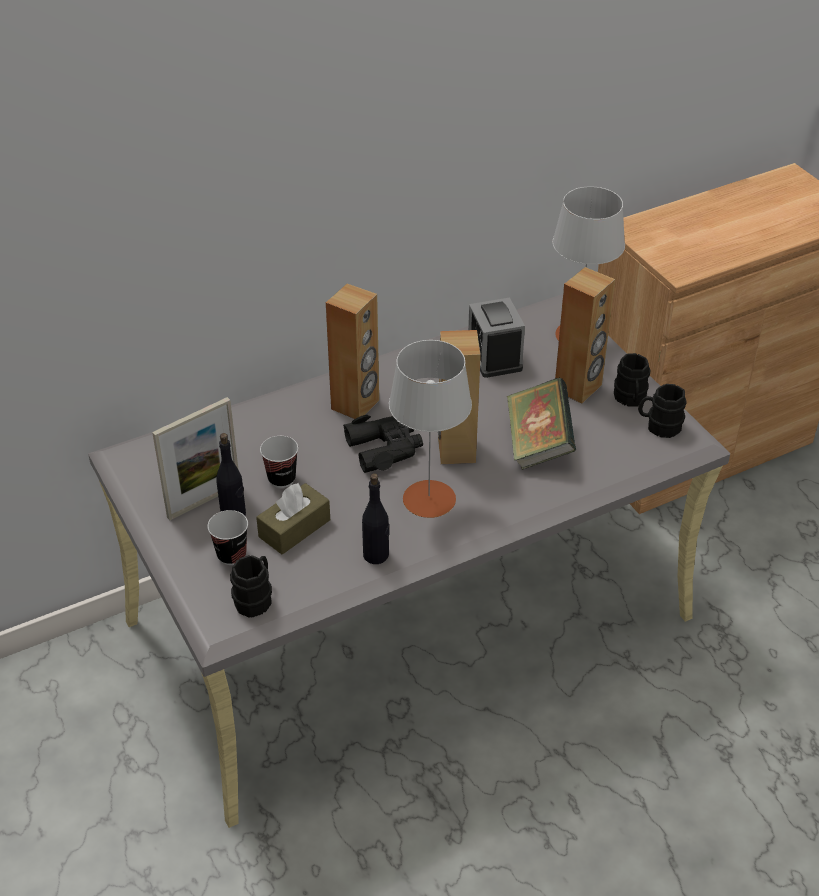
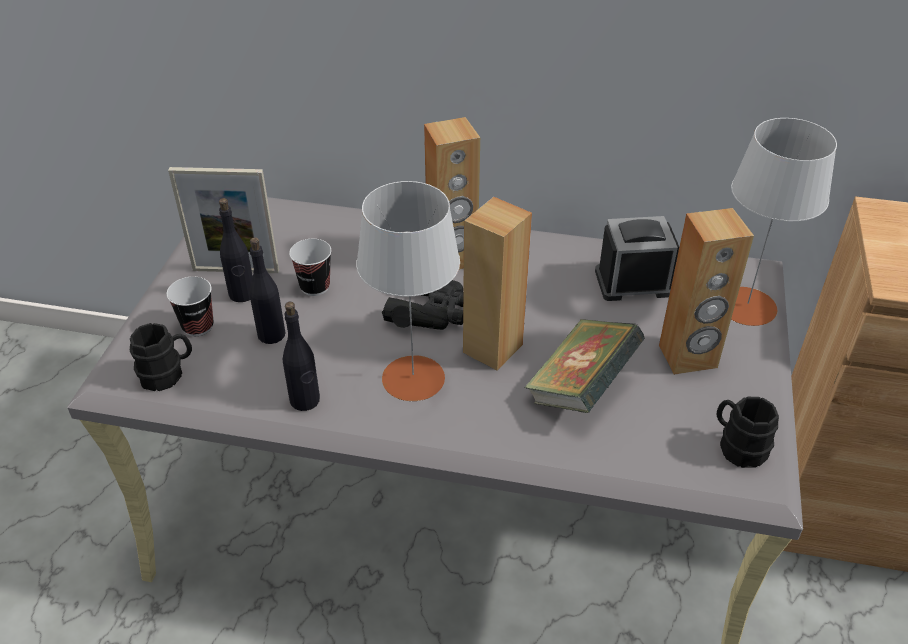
camera: 40 degrees right, 0 degrees up
(294, 528) = (271, 334): brown tissue box -> black bottle
(494, 356) = (633, 282): alarm clock -> alarm clock turned 60 degrees clockwise
(630, 399) = (734, 399): black mug -> none

